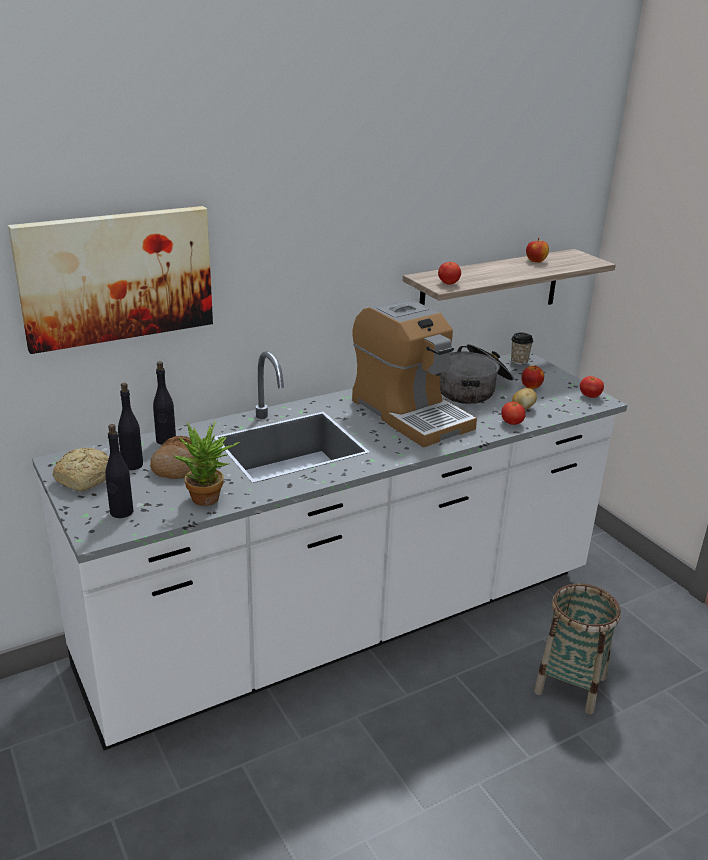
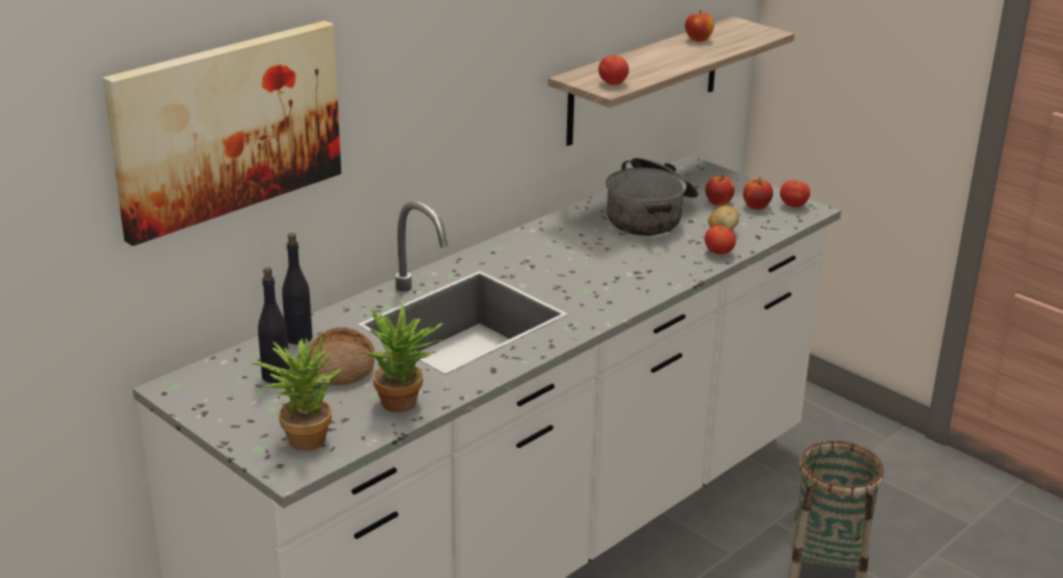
camera: 15 degrees left, 0 degrees up
(87, 478) = (227, 402): bread -> none
(121, 512) = (302, 437): black bottle -> potted plant
(410, 413) = (589, 258): coffee machine -> none
(519, 361) = (687, 171): cup -> none
(559, 393) = (756, 207): none -> apple

